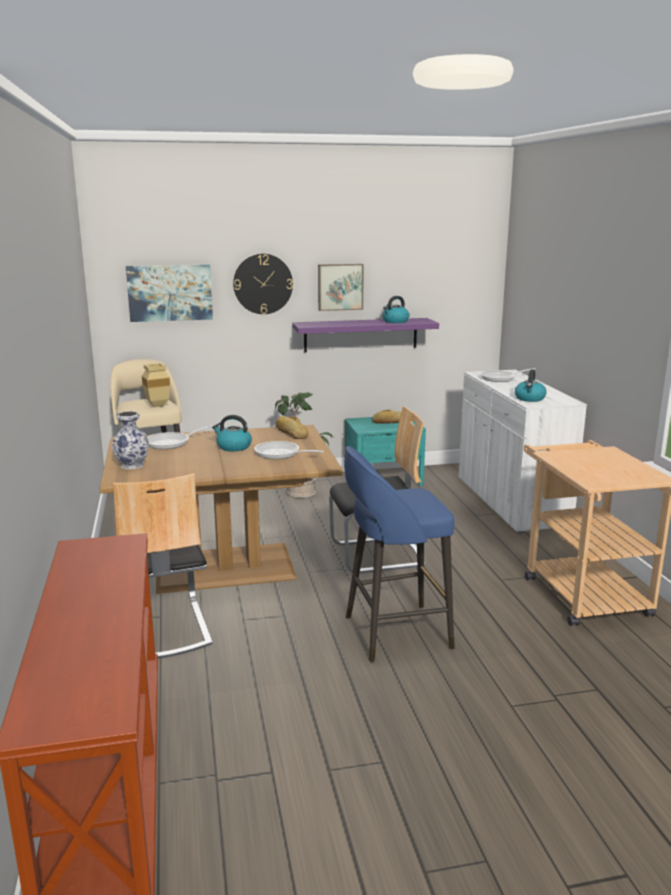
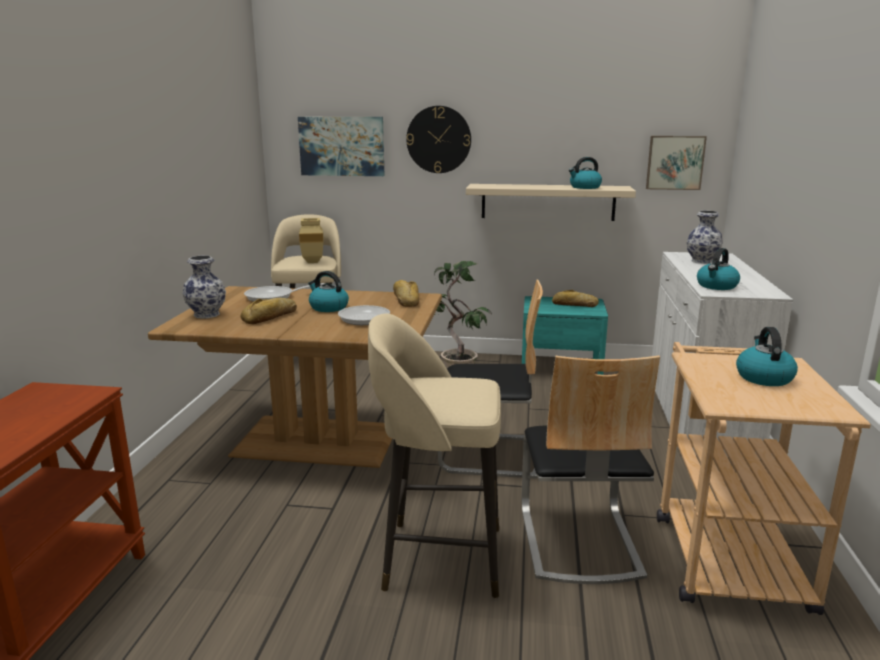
camera: 20 degrees right, 0 degrees up
(161, 628) = (199, 496): chair -> chair (578, 540)
(194, 460) = (271, 316): none -> bread
(340, 287) = (525, 145): picture -> picture (675, 162)
(361, 334) = (548, 202): purple shelf -> beige shelf
(394, 632) = (439, 558): blue stool -> beige stool
(501, 378) = (702, 261): frying pan -> vase
(602, 462) = (763, 377): none -> kettle

